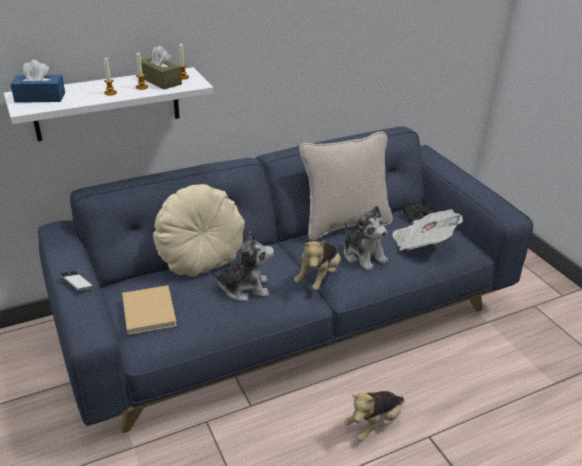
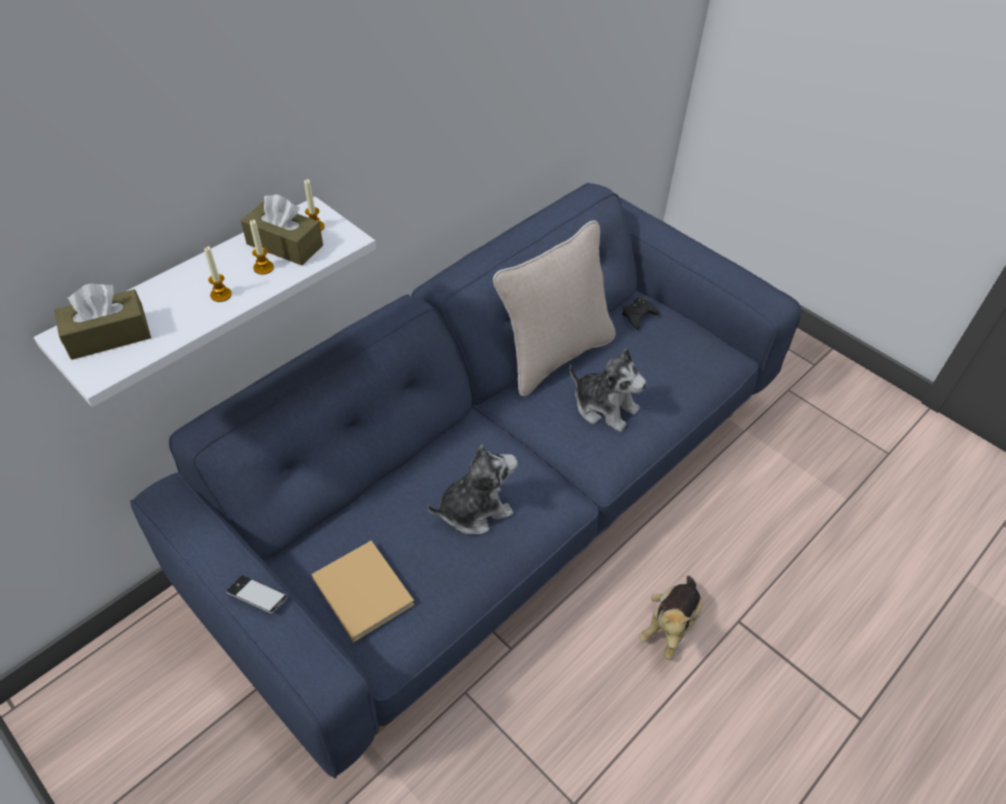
camera: 20 degrees left, 15 degrees up
(40, 97) = (108, 336): blue tissue box -> brown tissue box
(202, 263) = (393, 481): beige pillow -> none
(319, 278) = (563, 461): plush toy -> none
(422, 243) = (669, 365): newspaper -> none

